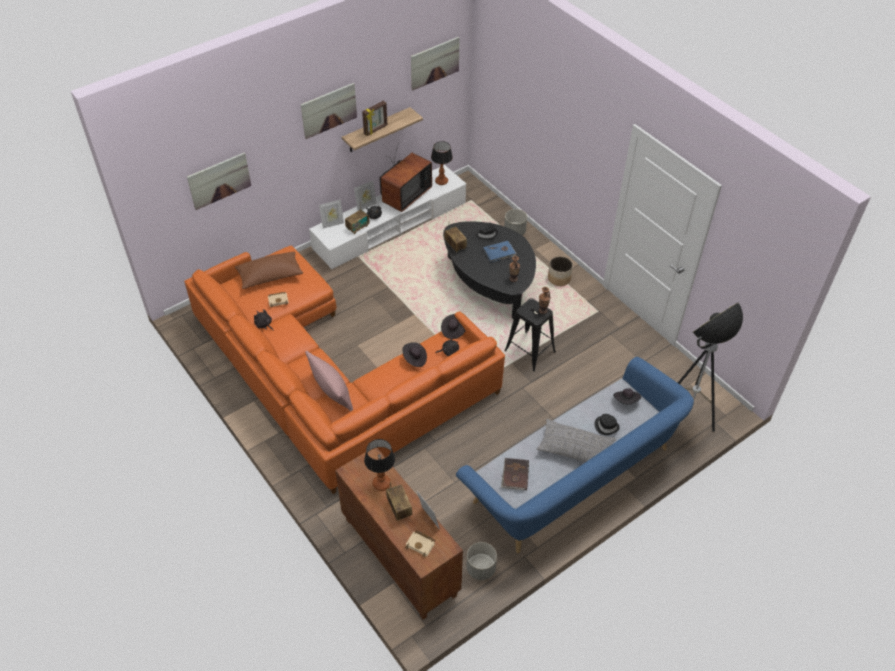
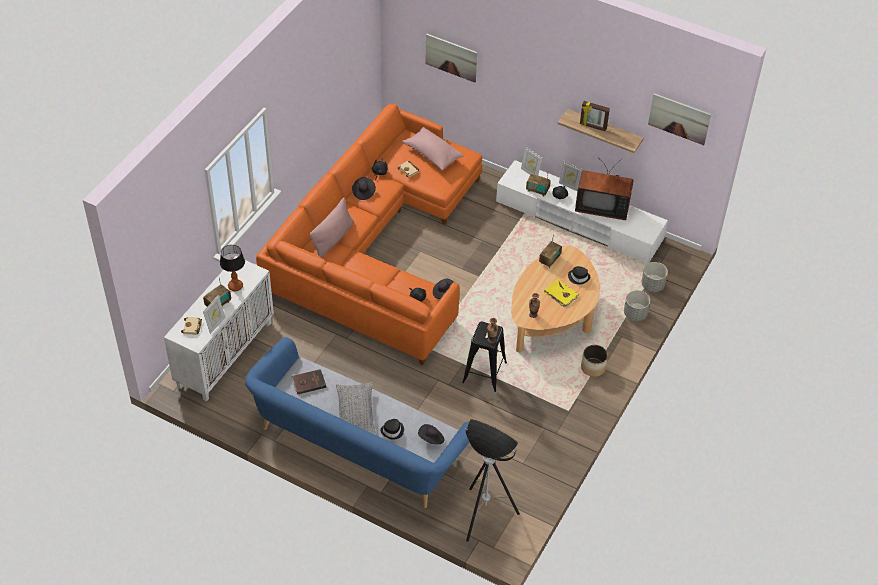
camera: 65 degrees right, 0 degrees up
(270, 276) = (432, 154): brown pillow -> pink pillow
(329, 110) = (560, 77): picture -> none
(398, 557) = (225, 353): brown cabinet -> white cabinet
(414, 359) = (396, 278): black hat -> black hat (363, 192)
(441, 181) = (641, 226): table lamp -> none
(481, 568) = (237, 409): grey planter -> grey planter (652, 285)
(489, 283) = (552, 316): black coffee table -> beige coffee table
(499, 253) = (561, 294): blue book -> yellow book

